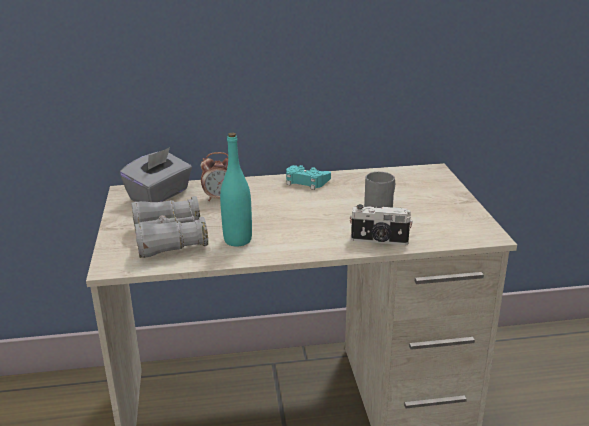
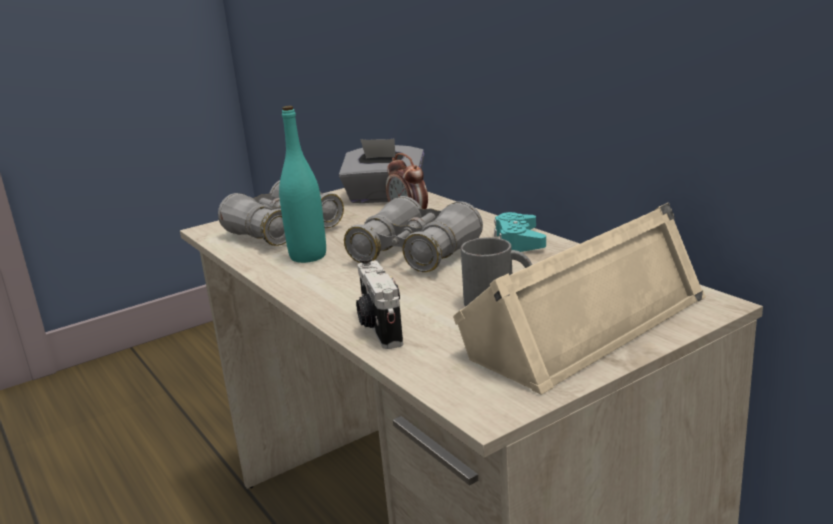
camera: 65 degrees right, 5 degrees down
(285, 210) = (415, 254): none -> grey binoculars
(426, 196) = (582, 323): none -> beige speaker

